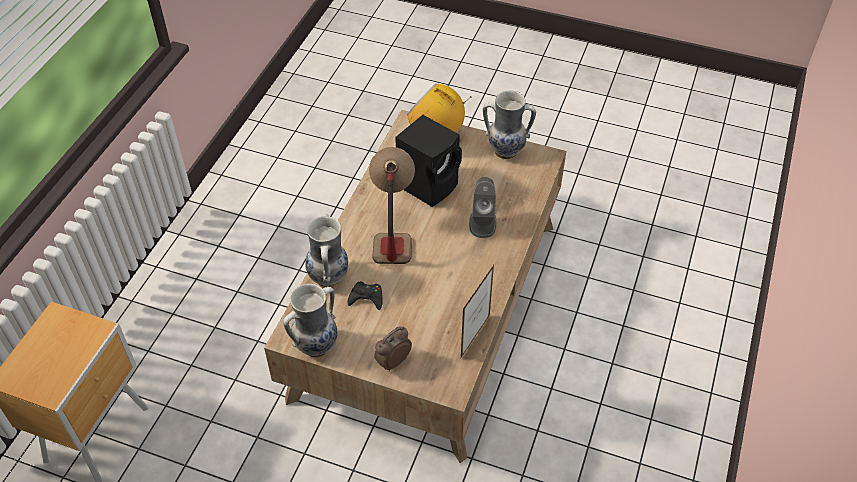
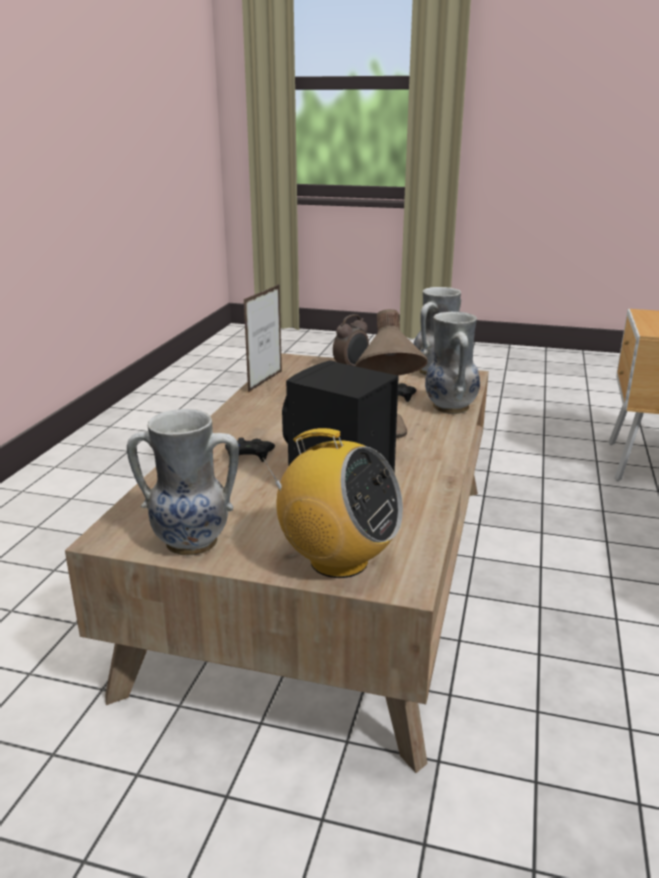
camera: 175 degrees right, 25 degrees down
(482, 222) = (249, 455): grey speaker -> black game controller

